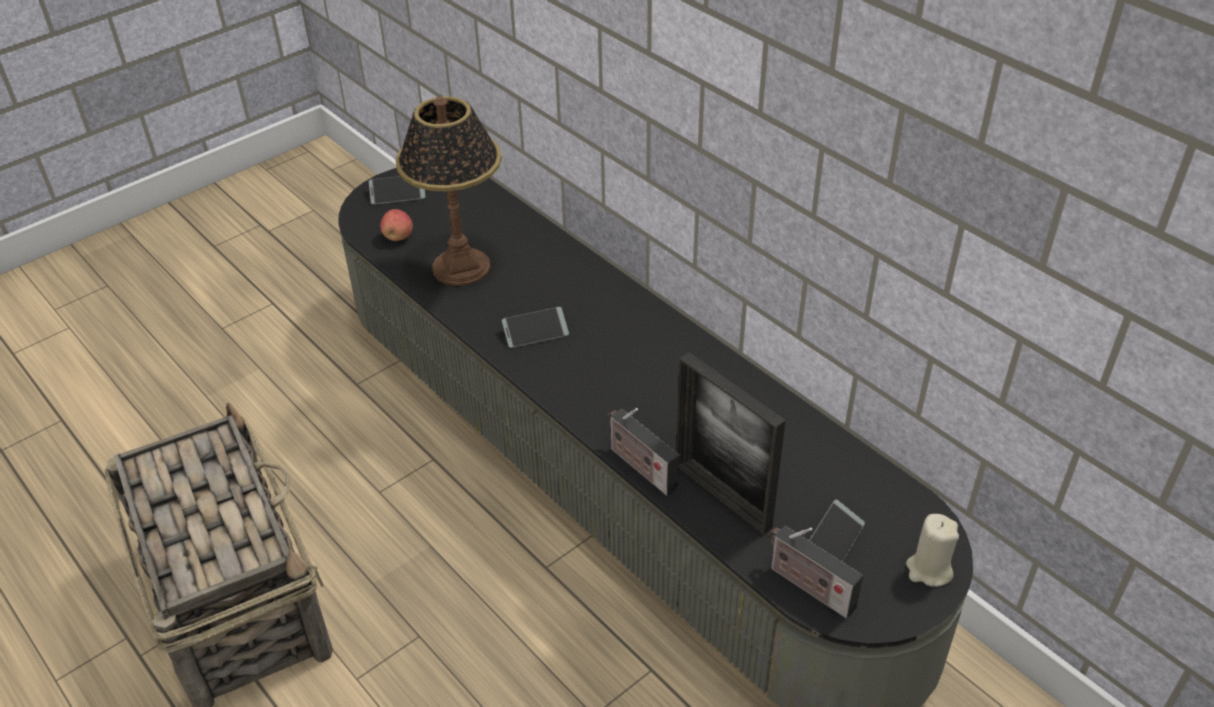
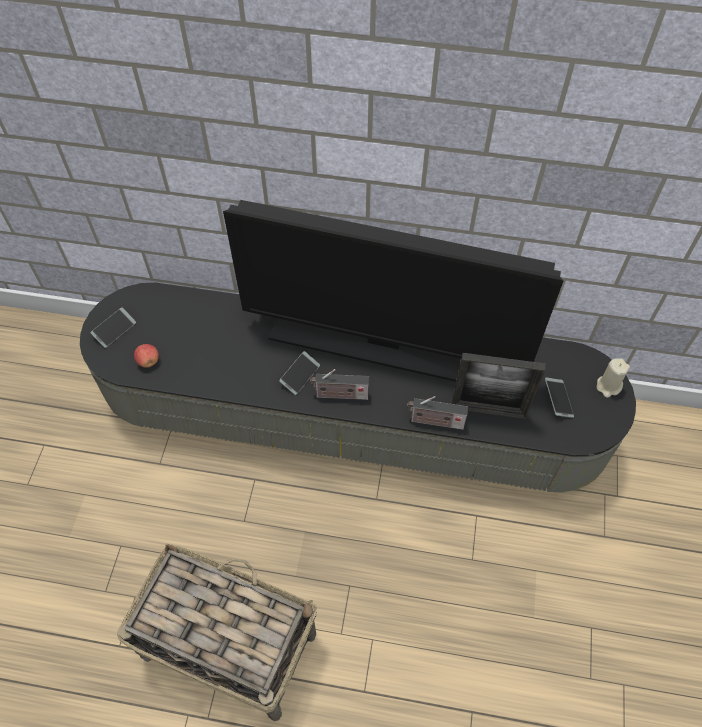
camera: 40 degrees left, 15 degrees up
(461, 266) = (211, 358): table lamp -> none
(664, 359) = (385, 347): none -> television
(807, 586) = (568, 433): radio -> radio (339, 395)

